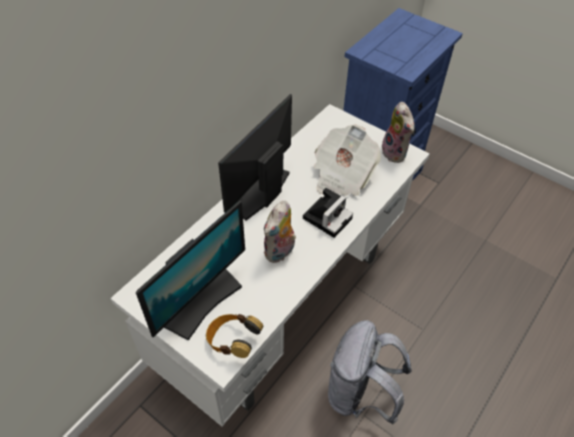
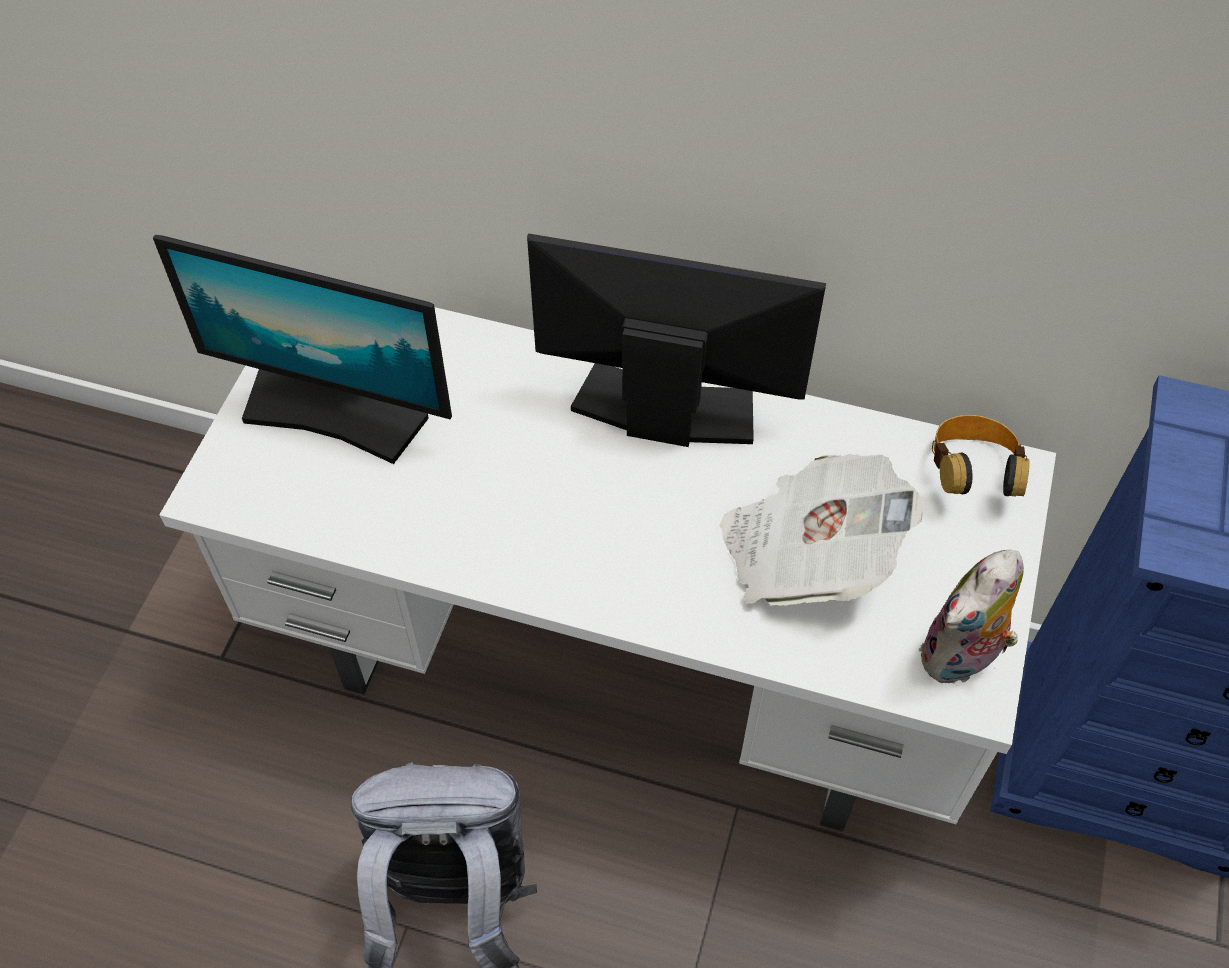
camera: 70 degrees right, 5 degrees up
(233, 341) = (261, 494): headphones -> headphones (971, 474)
(280, 252) = (510, 501): plush toy -> none
(327, 217) = (655, 562): camera -> none

